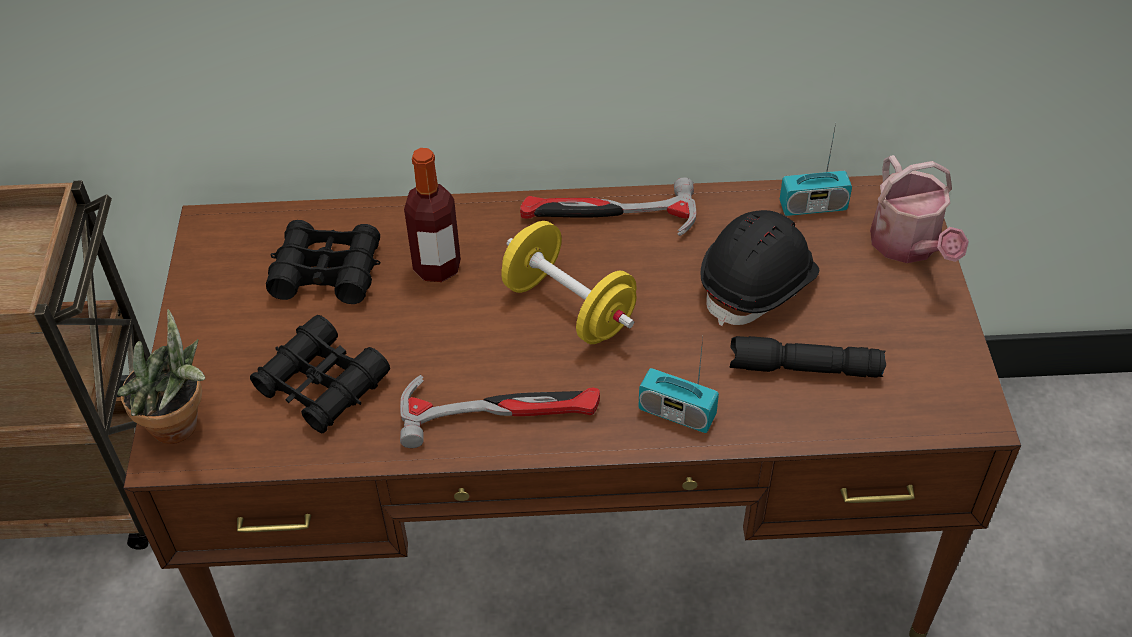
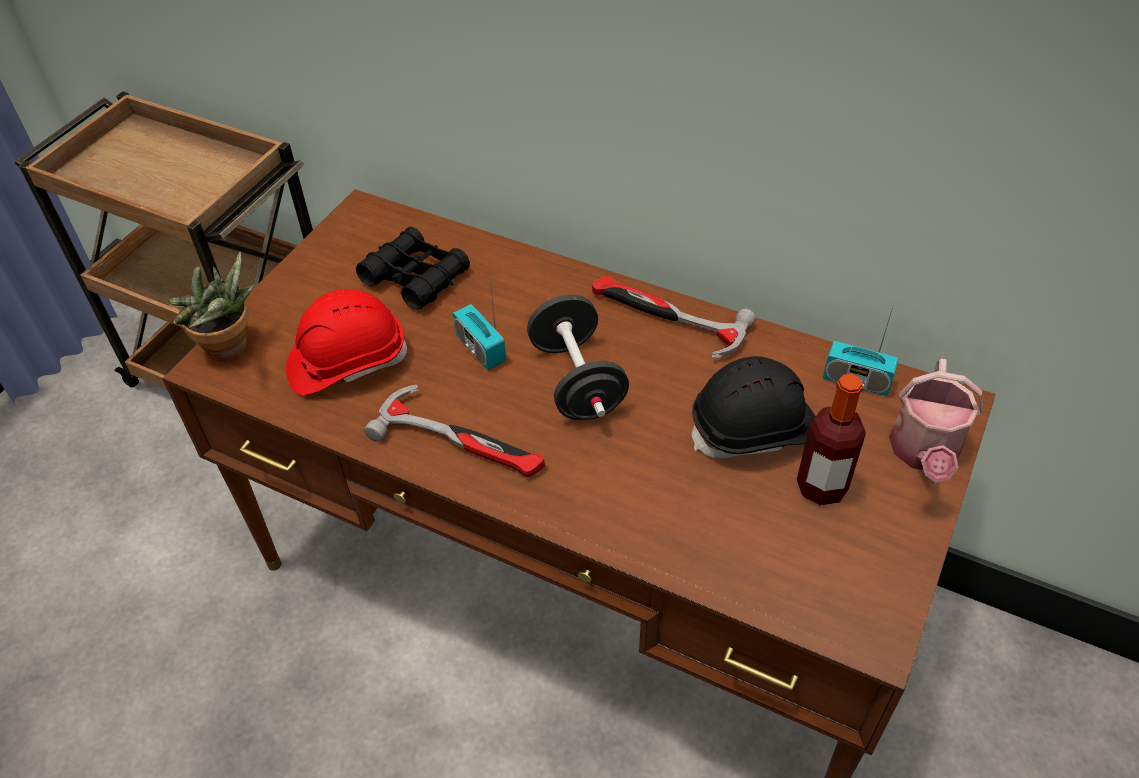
camera: 30 degrees right, 0 degrees up
(322, 385) = (347, 362): black binoculars -> red hard hat
(437, 267) = (499, 306): bottle -> bottle (821, 487)
(569, 308) = (577, 381): yellow dumbbell -> black dumbbell
(676, 413) = (600, 508): radio -> radio (480, 349)
(803, 369) = (740, 521): black flashlight -> none

